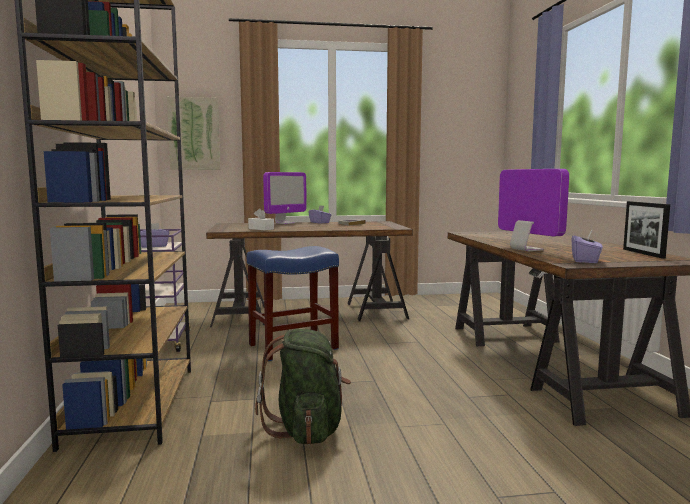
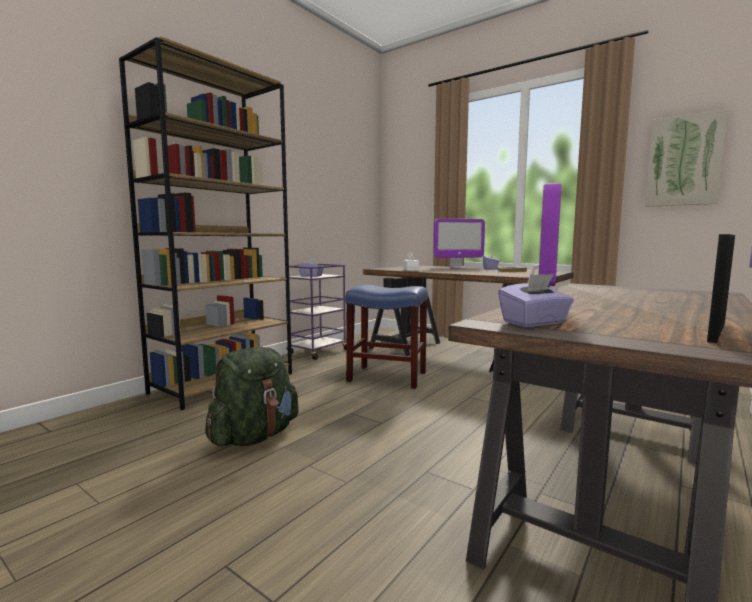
camera: 45 degrees right, 0 degrees up
(194, 134) = (404, 190): picture -> picture (684, 161)

